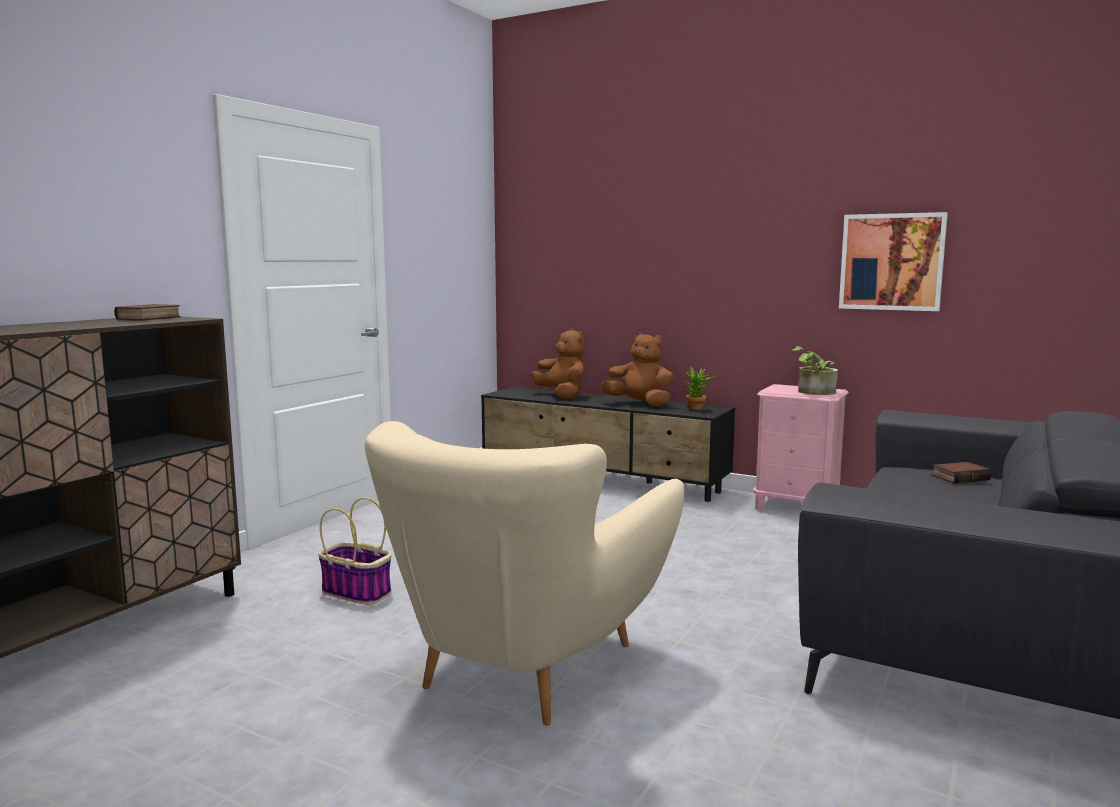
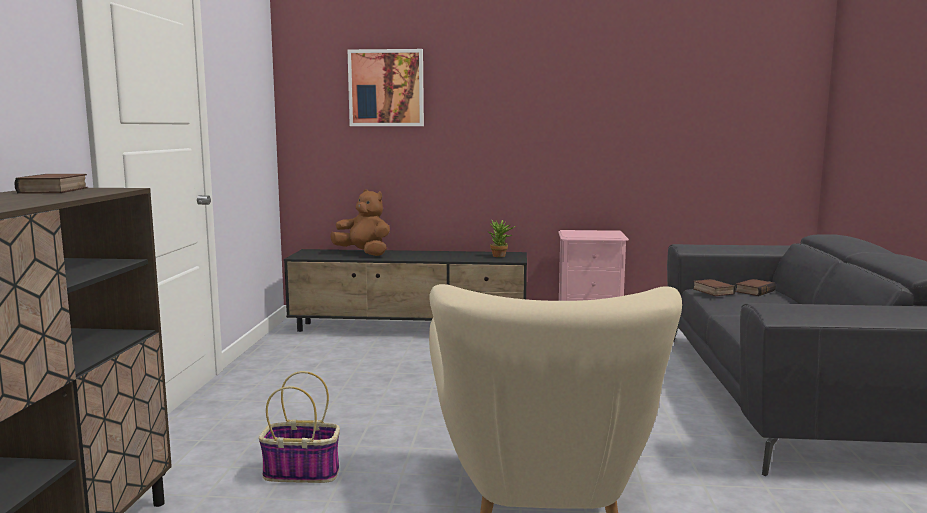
camera: 25 degrees left, 0 degrees up
(639, 404) = (446, 256): brown plush toy -> none
(813, 392) = (603, 234): potted plant -> none
(891, 262) = (652, 125): picture -> picture (386, 88)
(900, 472) = (712, 291): none -> book

